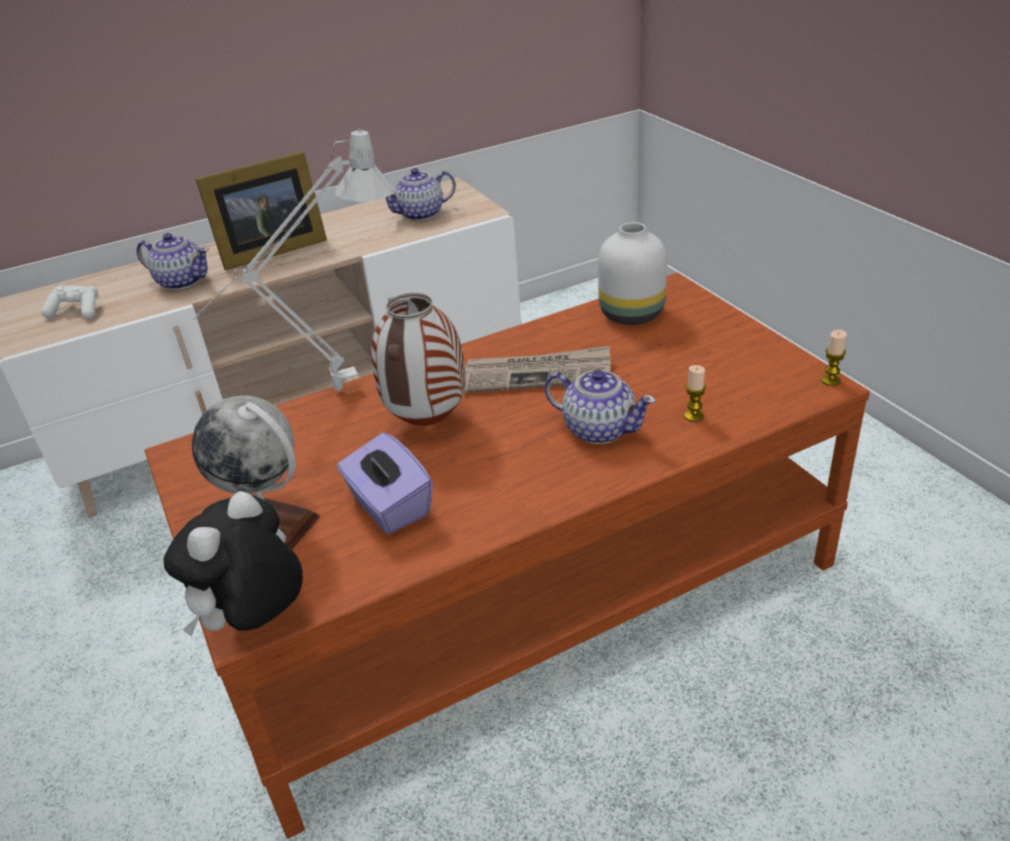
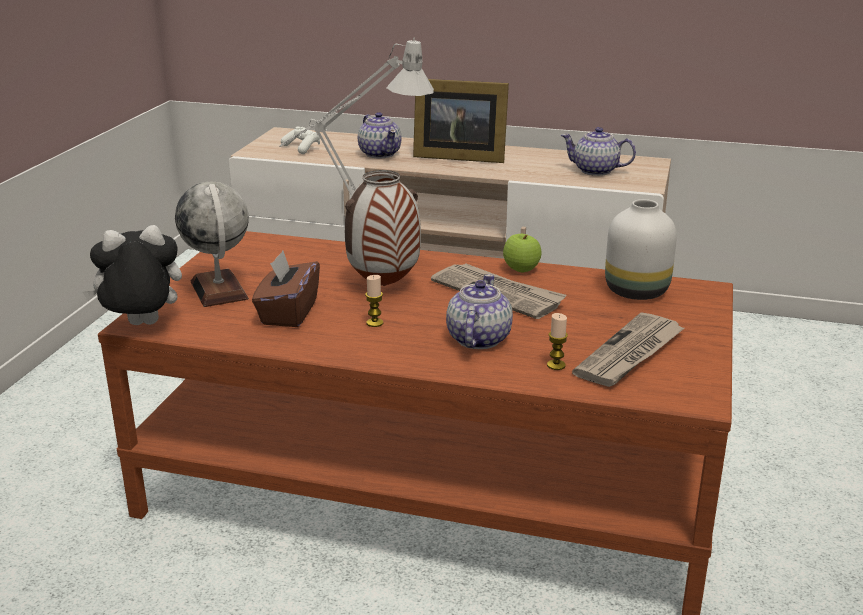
camera: 40 degrees right, 10 degrees down
(389, 506) = (288, 313): purple tissue box -> brown tissue box
(515, 341) = (521, 270): none -> apple
(598, 429) = (477, 339): teapot -> teapot turned 150 degrees counterclockwise
(722, 373) = (630, 354): none -> newspaper
(830, 380) = (709, 399): candle -> candle (374, 323)

